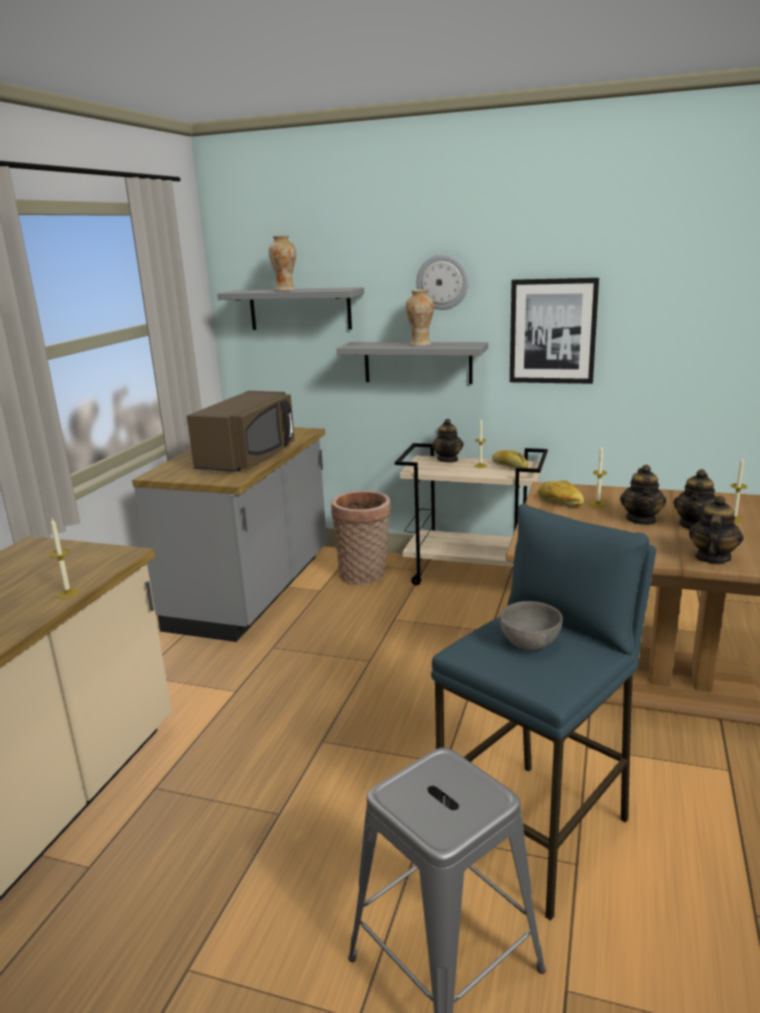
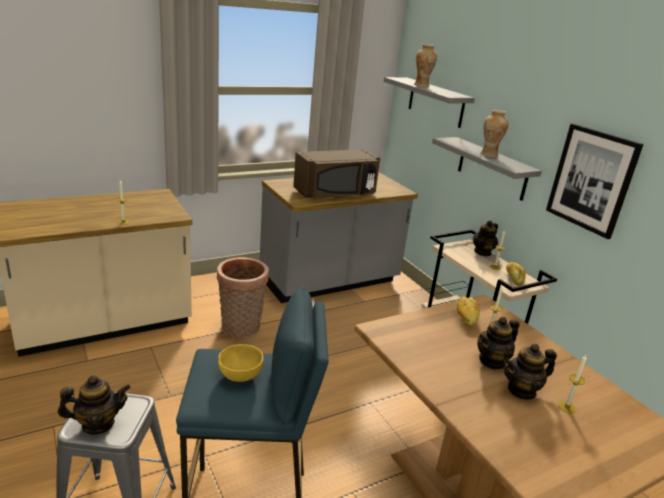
camera: 40 degrees right, 5 degrees up
(365, 575) = (402, 308): basket -> basket (241, 328)
(442, 282) = (524, 109): wall clock -> none
(529, 644) = (239, 375): grey bowl -> yellow bowl
(712, 558) = (473, 416): teapot -> teapot (98, 424)

